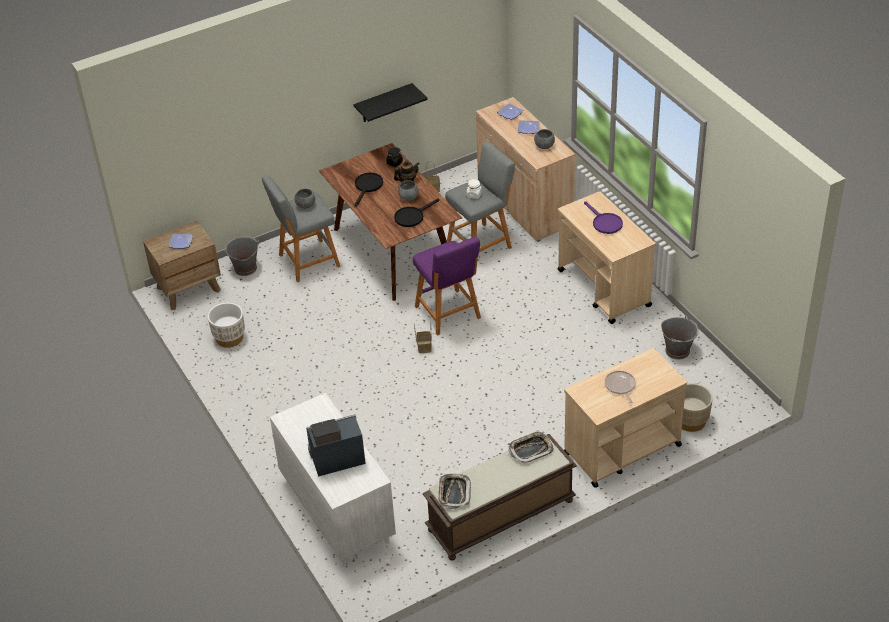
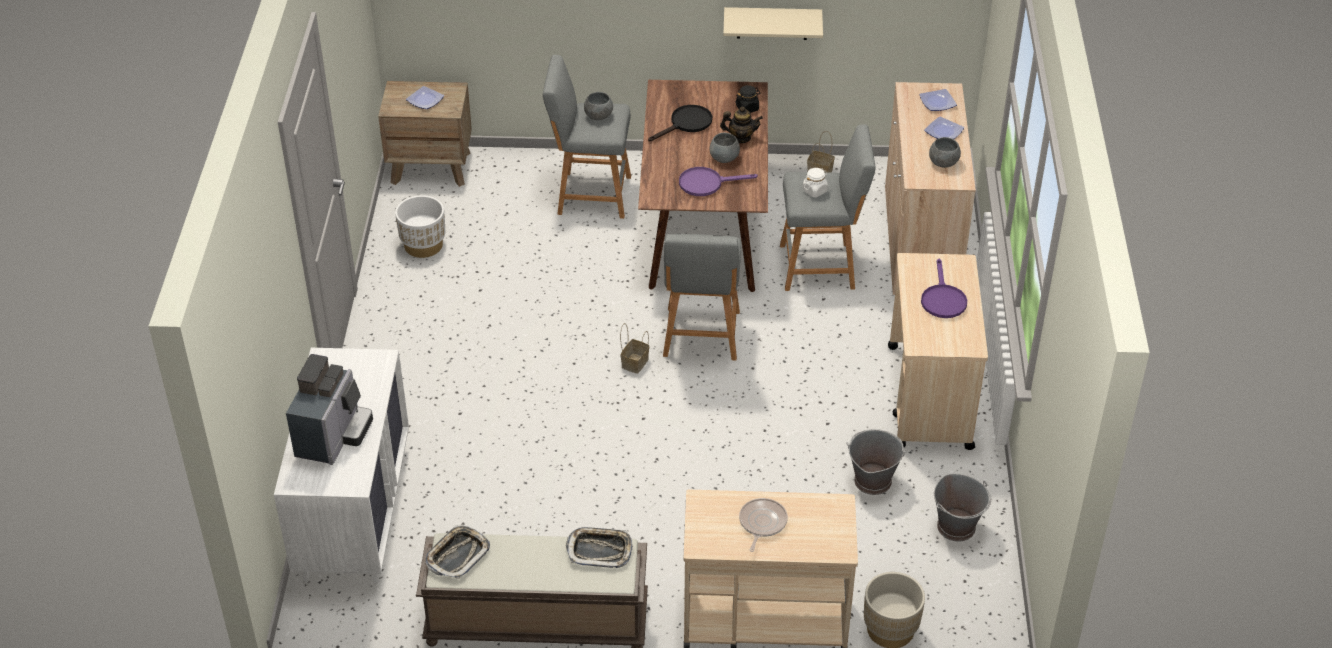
camera: 30 degrees right, 0 degrees up
(245, 268) = (514, 171): grey bucket -> grey bucket (872, 480)
(335, 459) = (333, 436): coffee machine -> coffee machine turned 90 degrees clockwise
(383, 103) = (772, 23): black shelf -> beige shelf
(412, 216) = (706, 183): black frying pan -> purple frying pan
(449, 314) = (701, 337): purple stool -> grey stool

